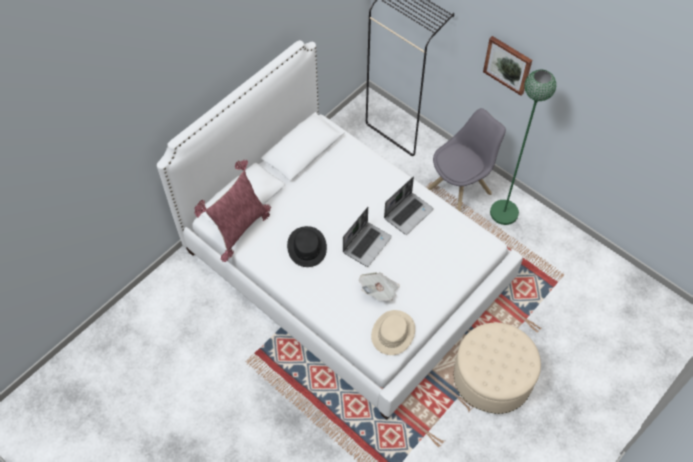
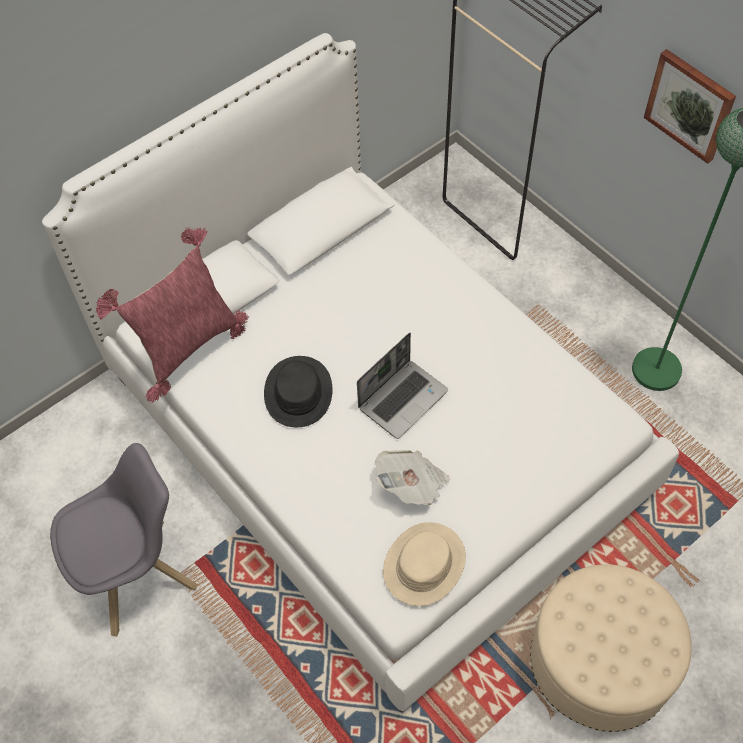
camera: 10 degrees right, 0 degrees up
(408, 213) = (484, 352): laptop -> none
(460, 191) = (584, 326): grey chair -> grey chair (139, 575)

